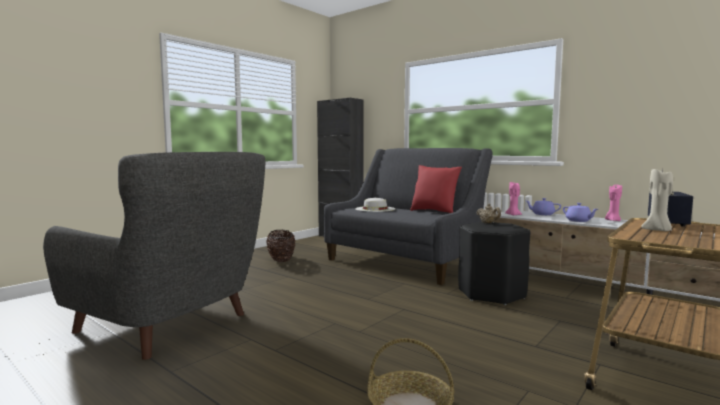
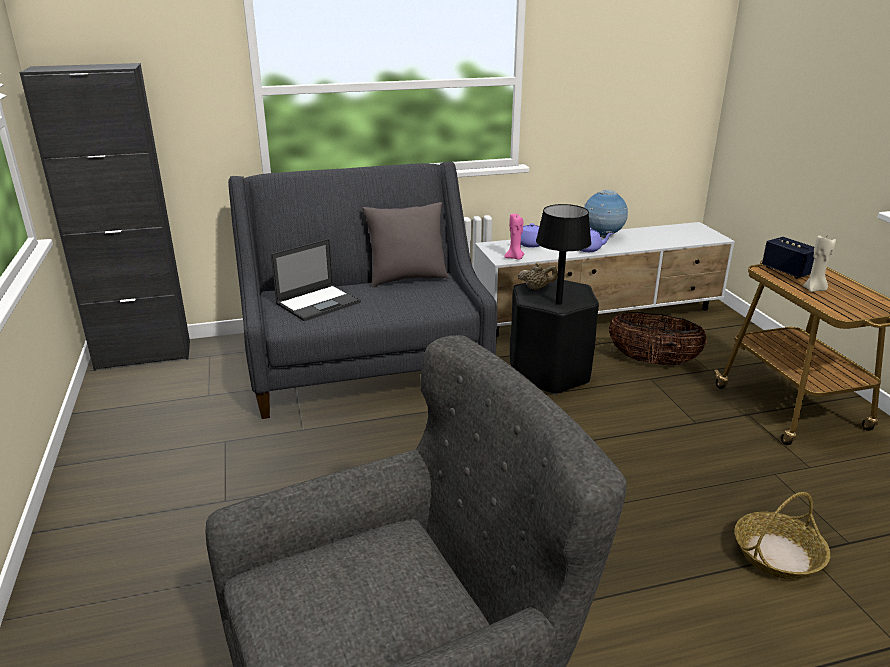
camera: 55 degrees left, 20 degrees up
(281, 260) = (192, 465): basket -> basket (652, 361)
(375, 209) = (319, 303): white hat -> laptop
(434, 211) = (407, 279): red pillow -> grey pillow
(480, 228) = (558, 303): none -> black table lamp
(612, 220) = (602, 236): pink candle -> globe

